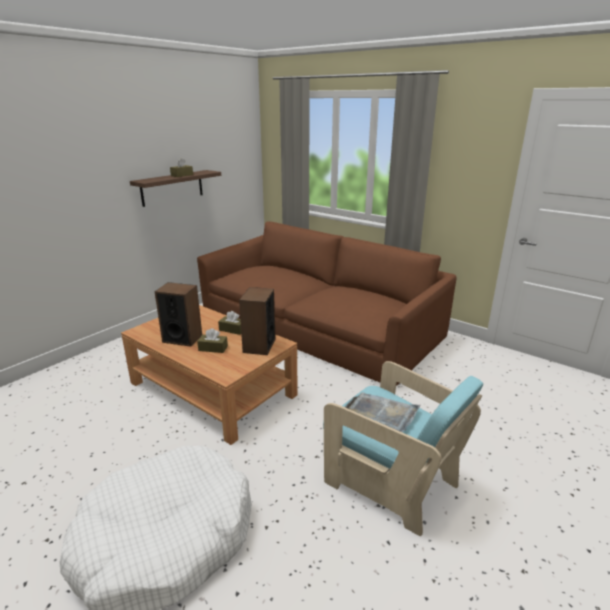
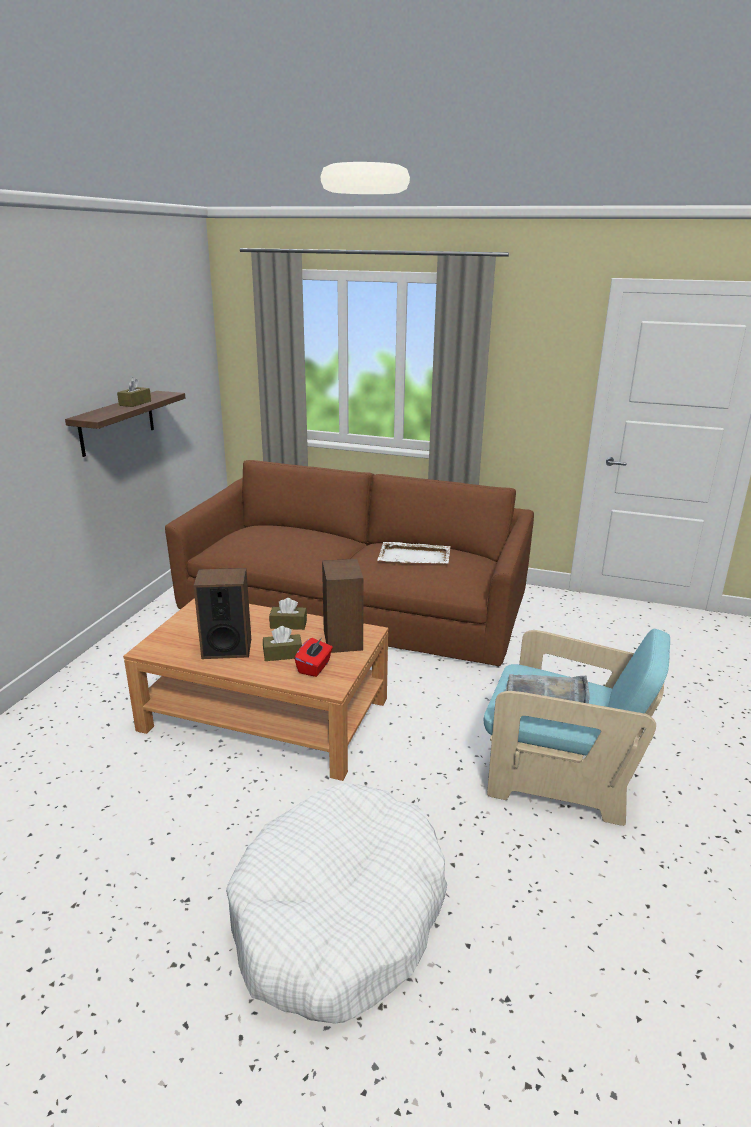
camera: 20 degrees left, 0 degrees up
(226, 360) = (314, 667): none -> red tissue box
(352, 297) = (415, 556): none -> white tray

